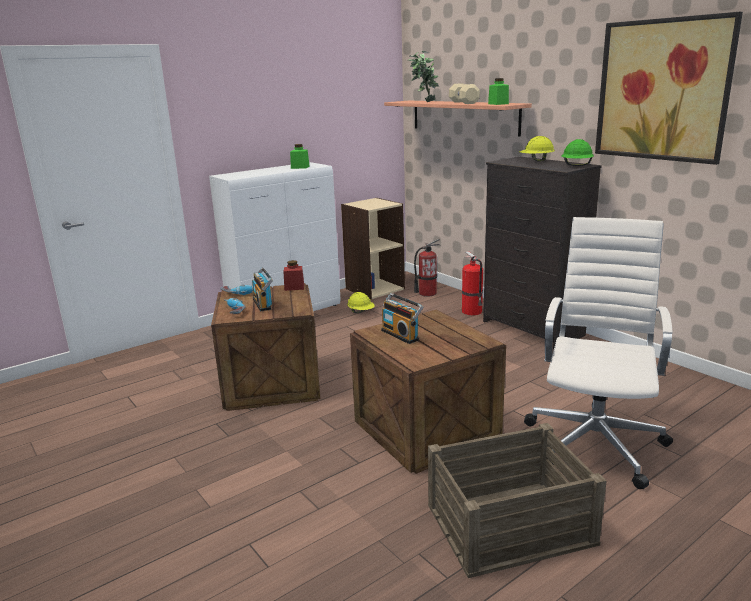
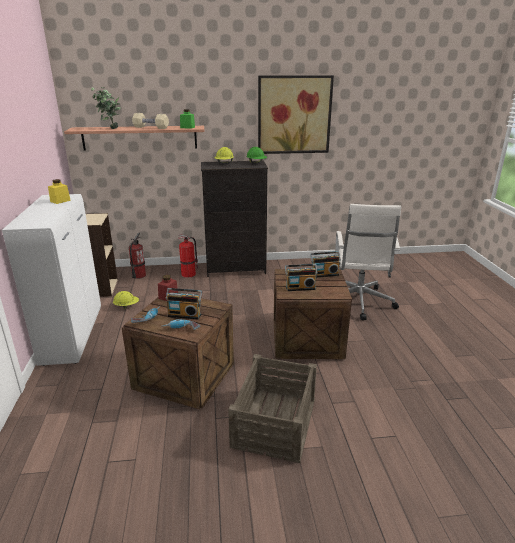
camera: 60 degrees left, 5 degrees up
(300, 167) = (60, 201): green jar -> yellow jar
(467, 338) = (324, 274): none -> radio
(508, 523) = (403, 348): crate -> crate (274, 422)
(595, 442) = (358, 302): white office chair -> white office chair turned 135 degrees counterclockwise

